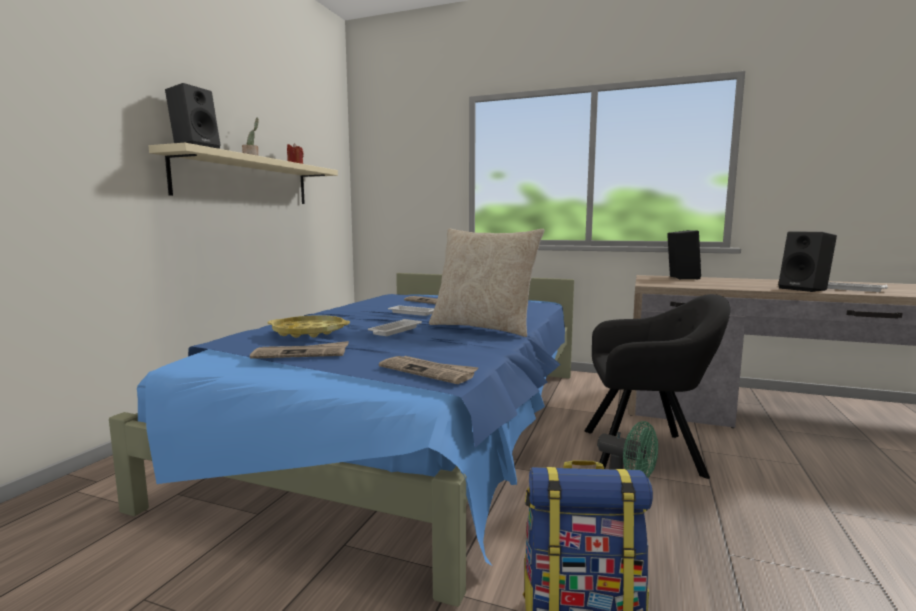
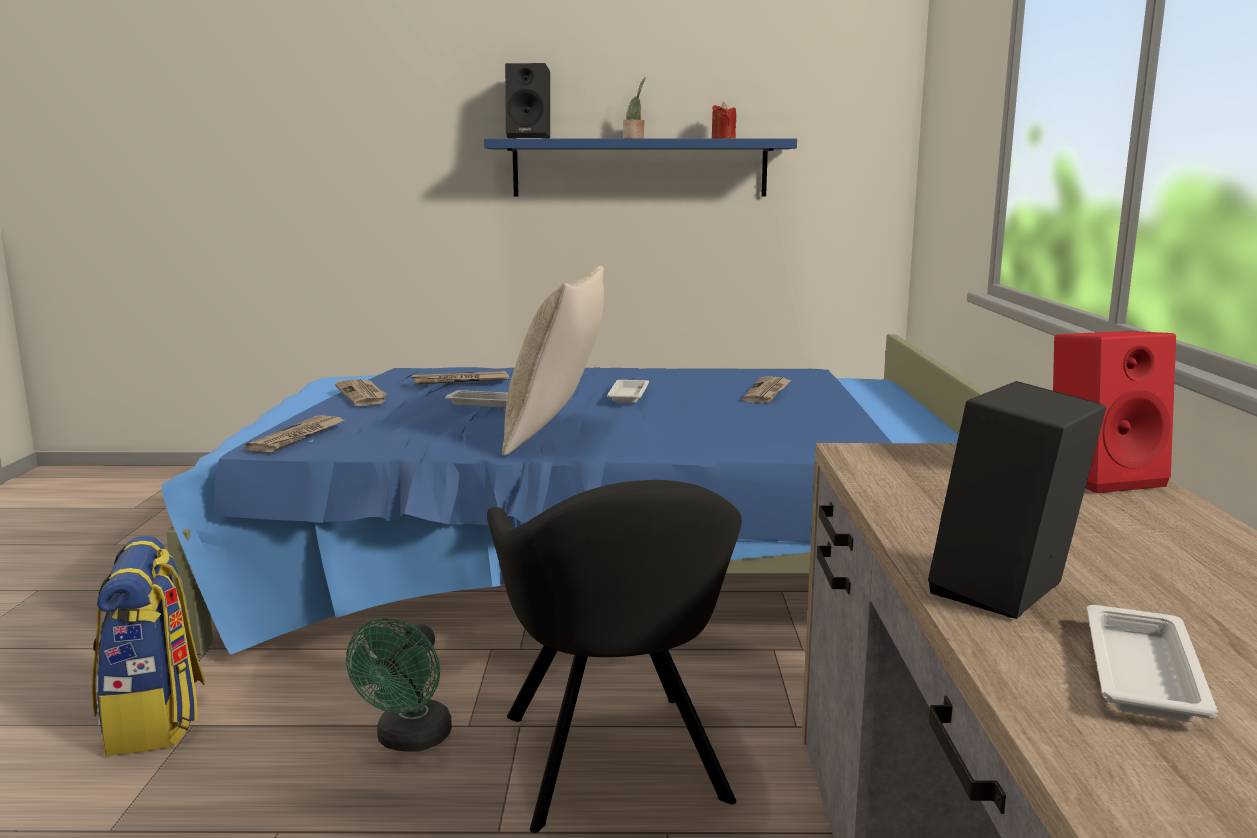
camera: 70 degrees right, 5 degrees up
(246, 180) = (639, 168): beige shelf -> blue shelf
(309, 332) = (459, 381): yellow tray -> newspaper
(680, 278) = (1103, 477): black speaker -> red speaker

